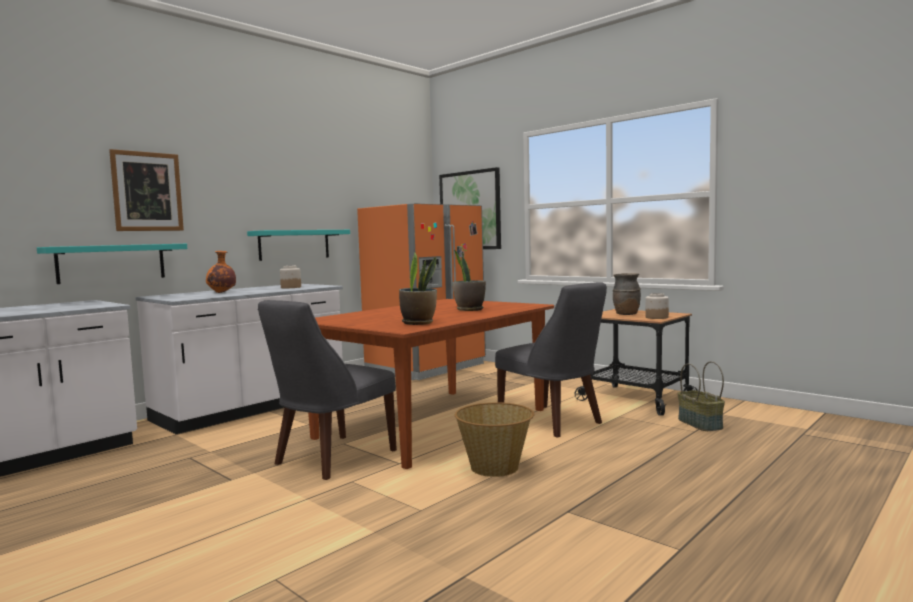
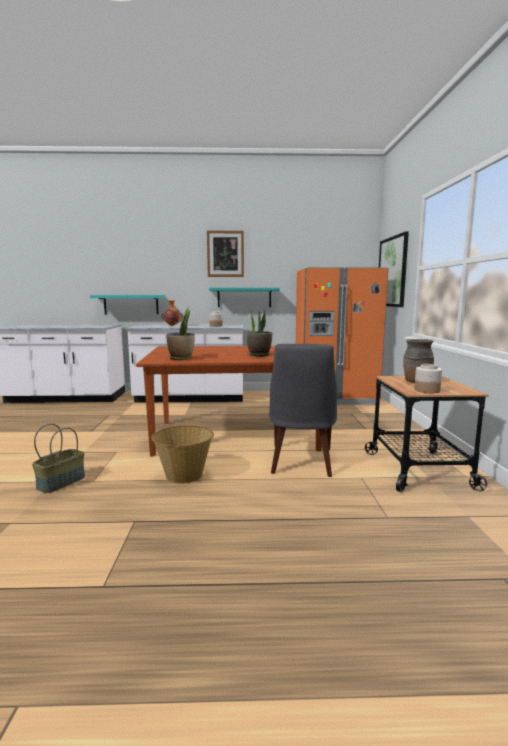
camera: 45 degrees right, 5 degrees up
(147, 191) = (150, 264): picture -> picture (225, 254)
(331, 458) = (143, 436): grey chair -> none
(699, 424) = (413, 513): basket -> basket (61, 482)

